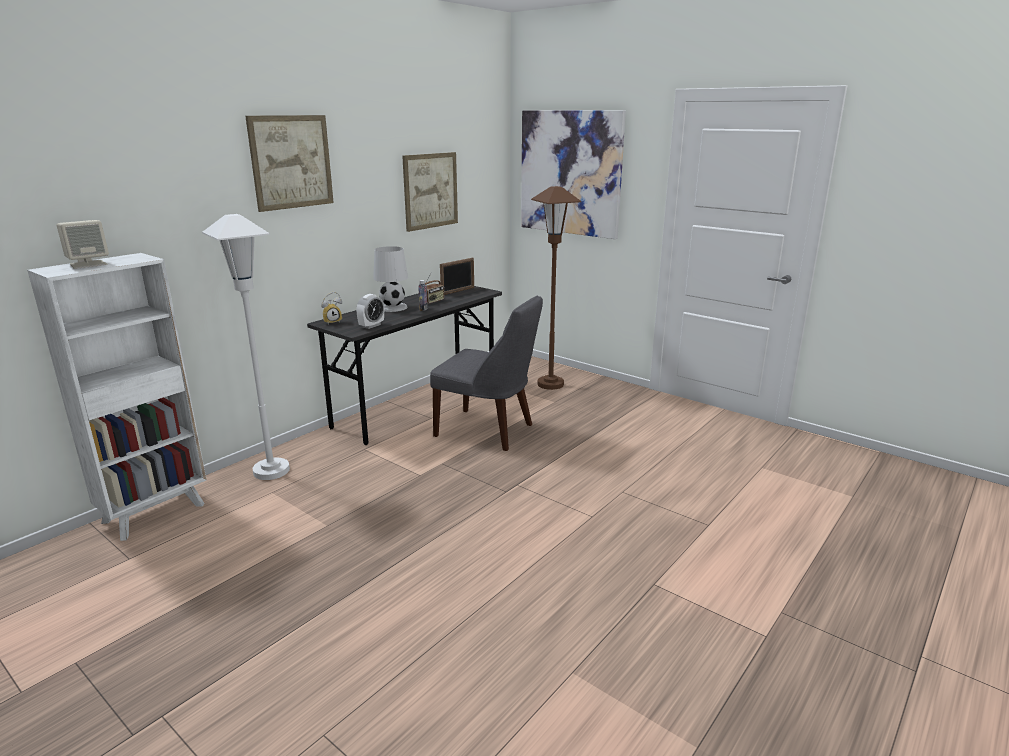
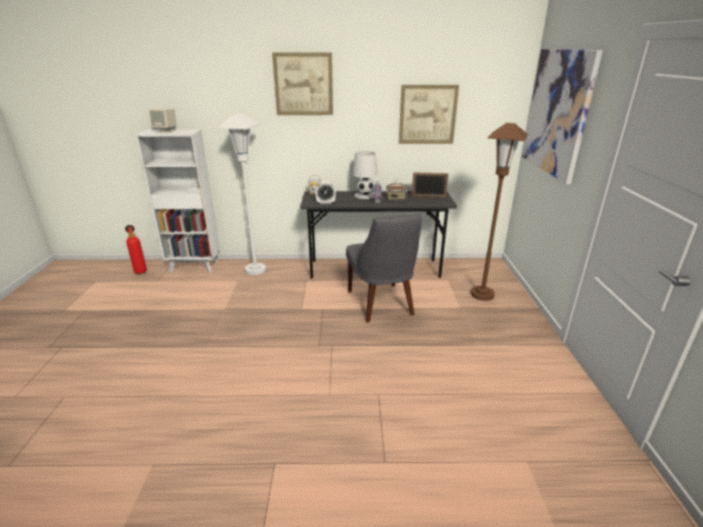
camera: 50 degrees right, 5 degrees up
(56, 567) = (140, 271): none -> fire extinguisher

